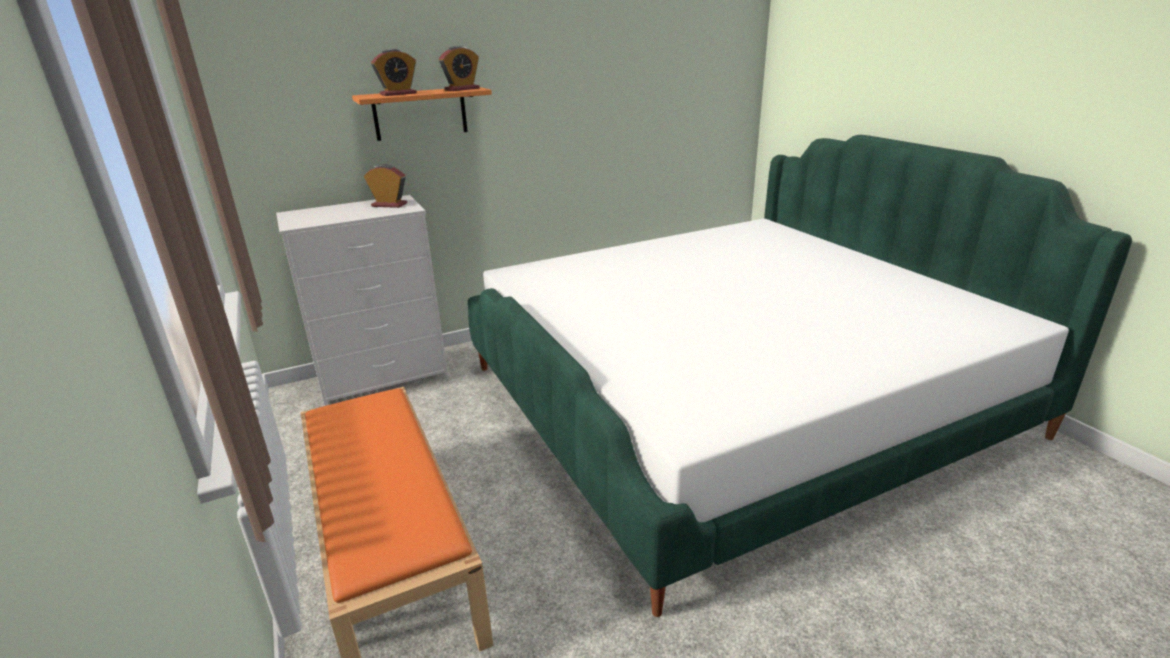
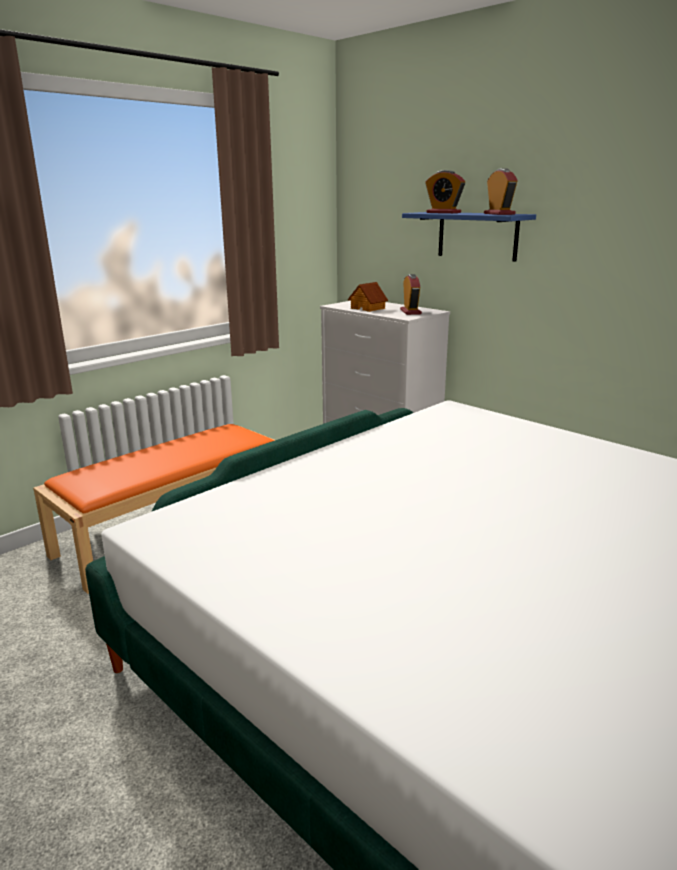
camera: 70 degrees right, 5 degrees down
(340, 215) = (368, 308): none -> toy house
(420, 113) = (477, 235): orange shelf -> blue shelf
(462, 89) = (499, 214): alarm clock -> alarm clock turned 135 degrees counterclockwise

